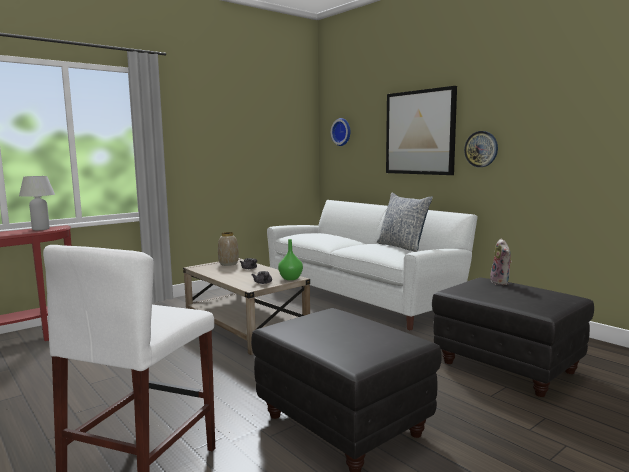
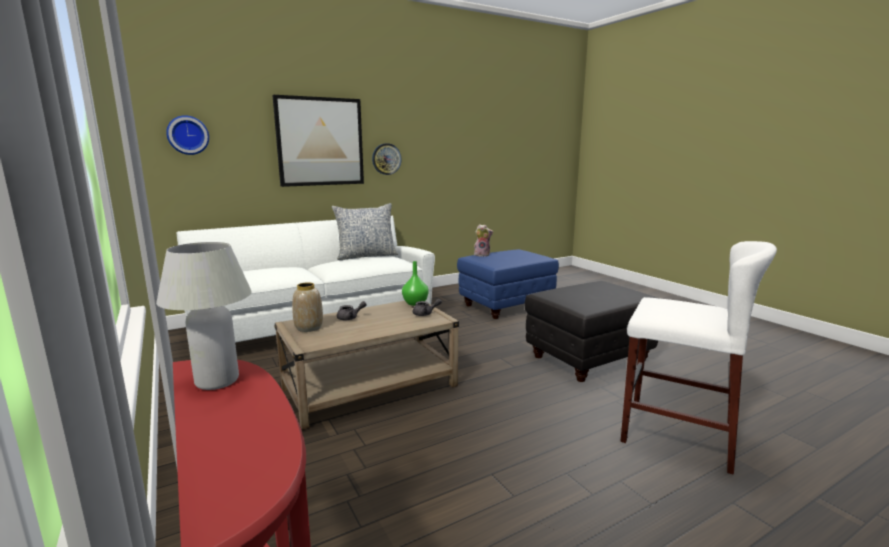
camera: 80 degrees left, 5 degrees up
(507, 367) = (506, 306): black ottoman -> blue ottoman

